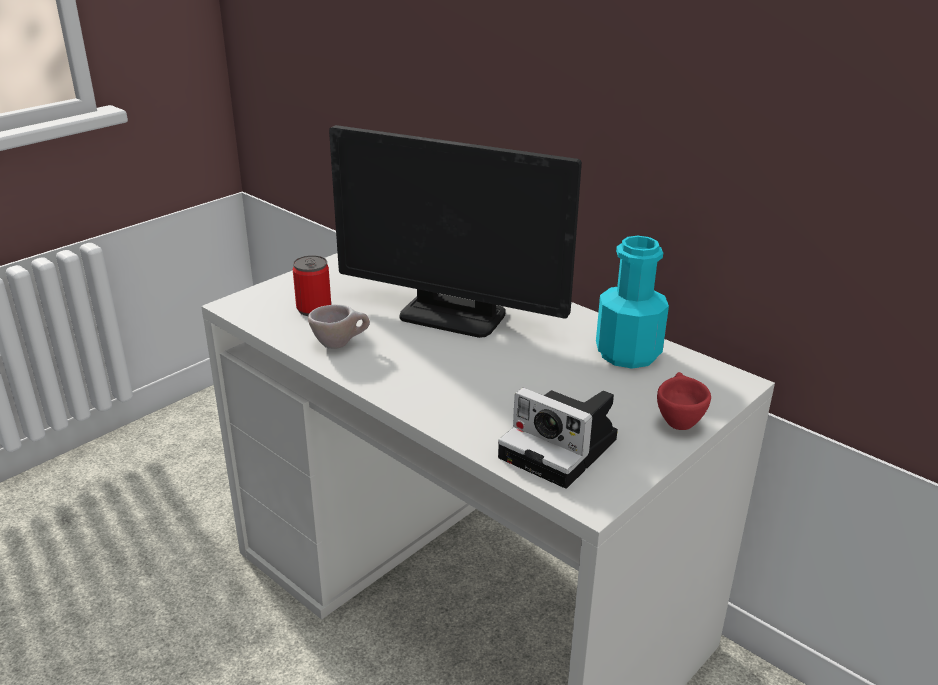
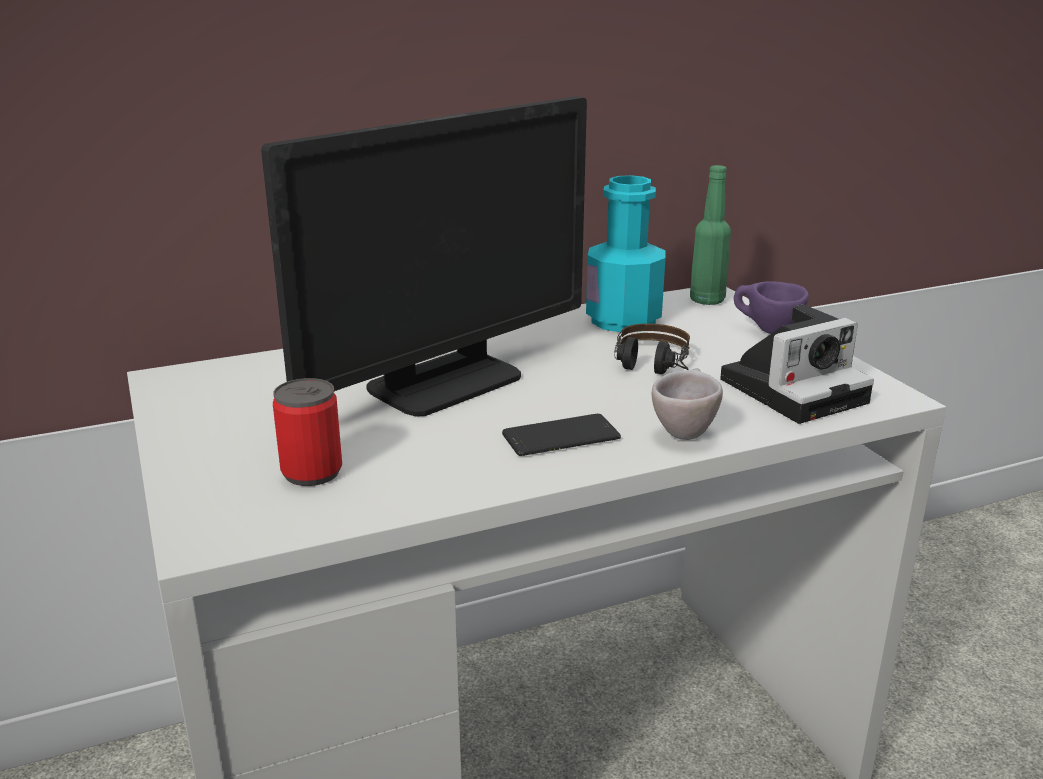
camera: 65 degrees left, 5 degrees down
(340, 344) = (448, 470): beige cup -> beige cup (684, 430)
(406, 369) = (561, 437): none -> phone
(541, 382) = (651, 370): none -> headphones
(677, 420) = (766, 331): red cup -> purple cup
(718, 382) = (707, 300): none -> green bottle

